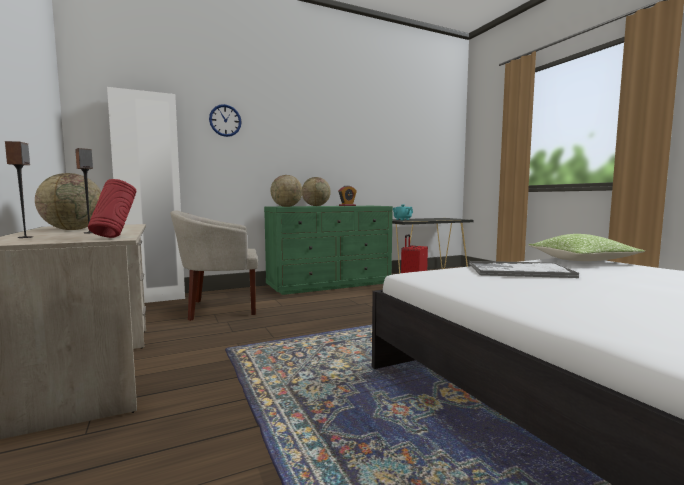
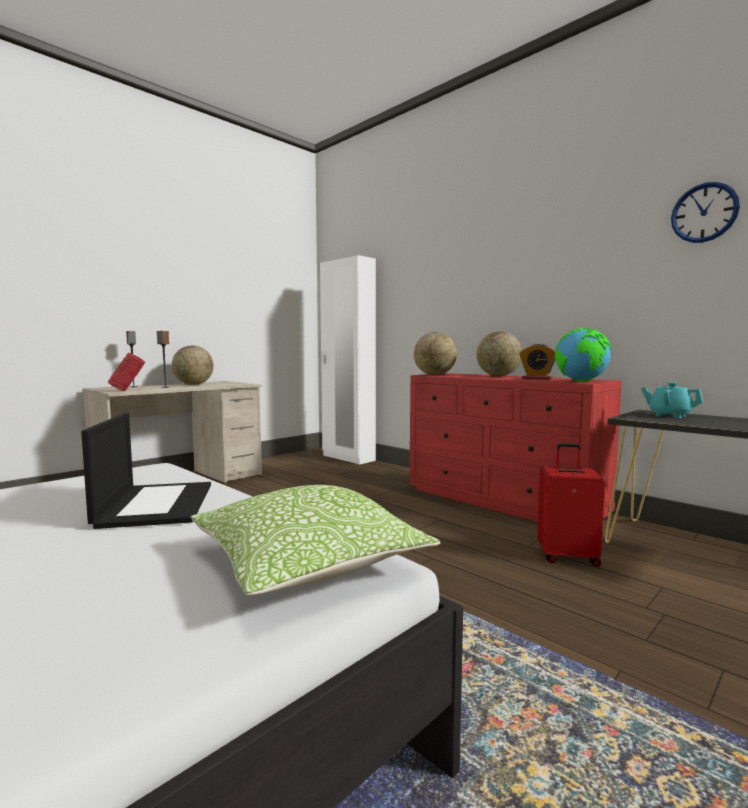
camera: 70 degrees right, 0 degrees up
(220, 308) = (338, 479): beige armchair -> none
(225, 120) = (416, 269): wall clock -> wall clock (704, 213)
(330, 284) = (503, 501): green dresser -> red dresser
(376, 205) = (581, 381): none -> globe
(518, 271) = (156, 504): tray -> laptop

